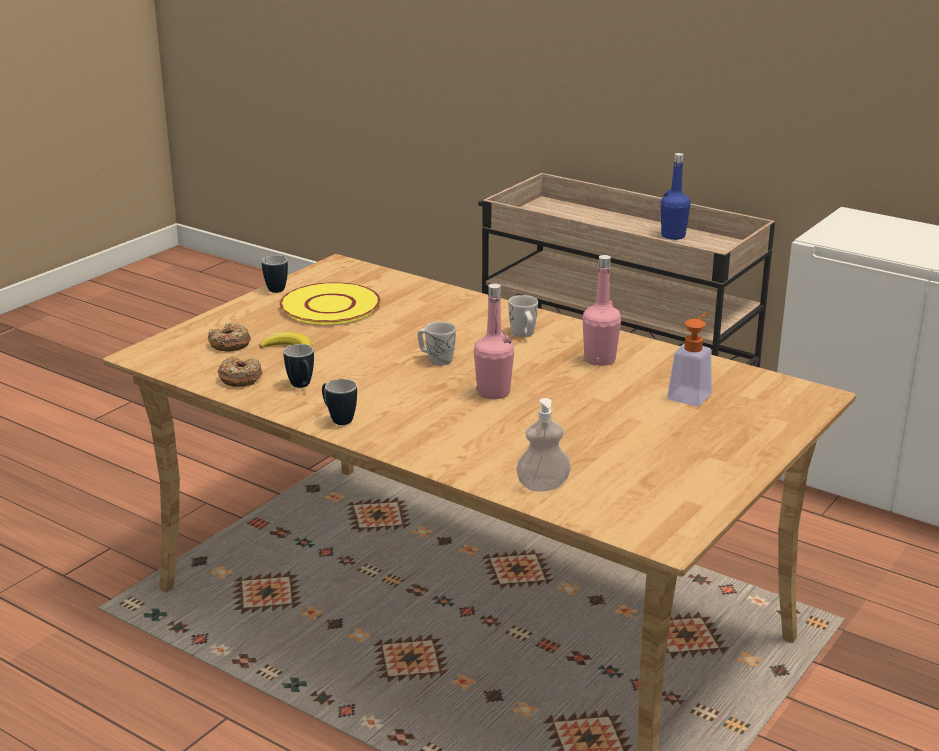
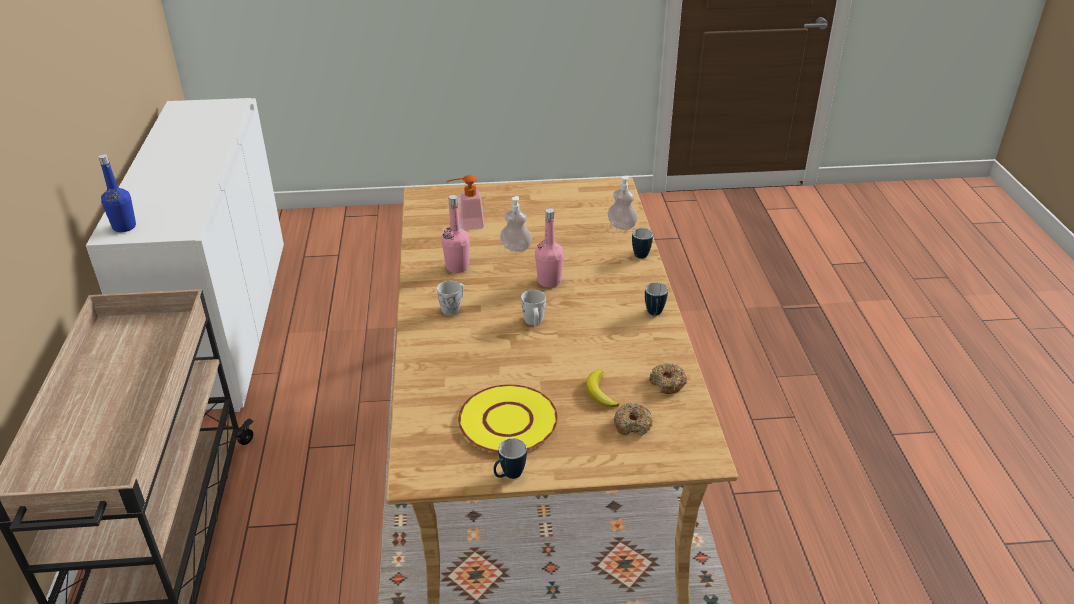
camera: 130 degrees left, 10 degrees up
(302, 386) = (640, 351): mug -> mug (642, 253)
(592, 401) = (516, 248): none -> soap dispenser
(673, 236) = (105, 369): blue bottle -> blue bottle (124, 227)

